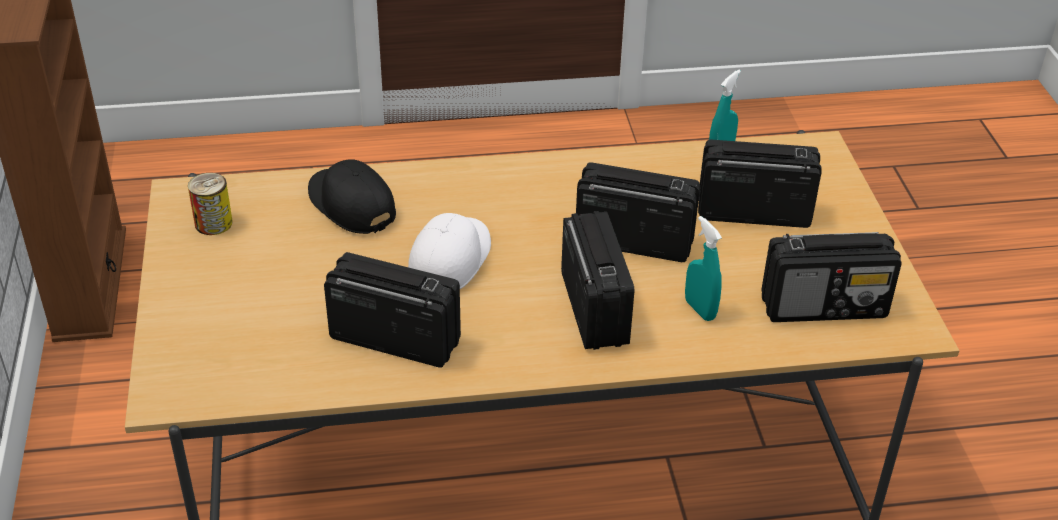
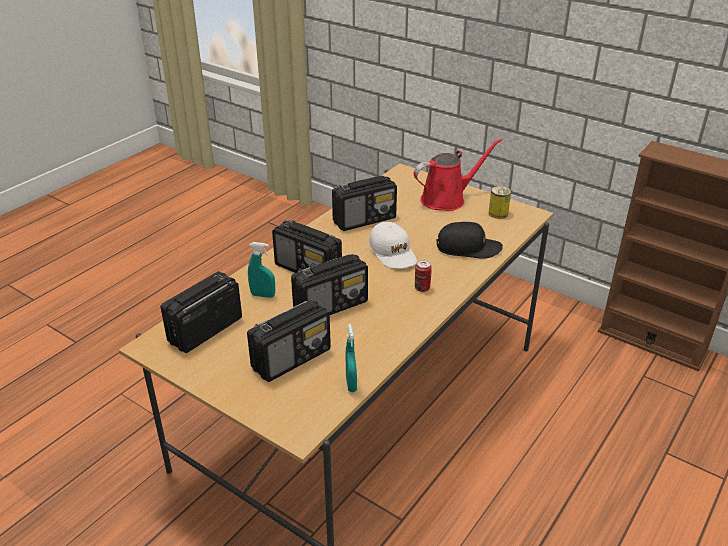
camera: 135 degrees right, 5 degrees down
(221, 292) = (447, 199): none -> red watering can
(496, 195) = (422, 288): none -> can

